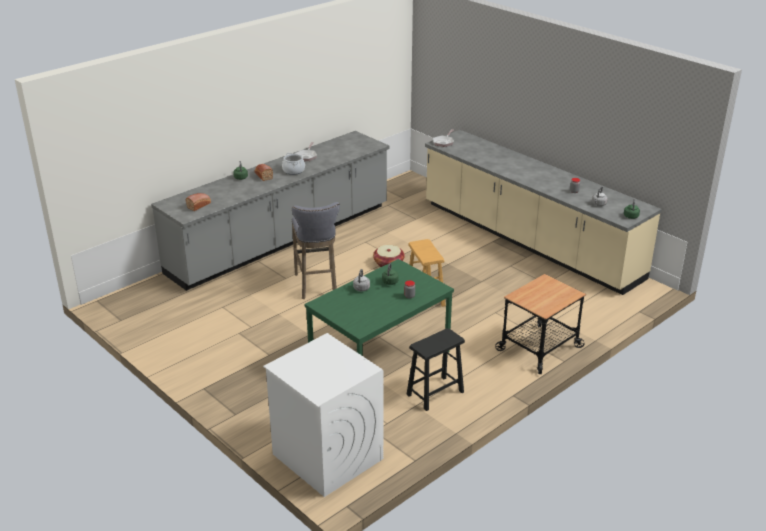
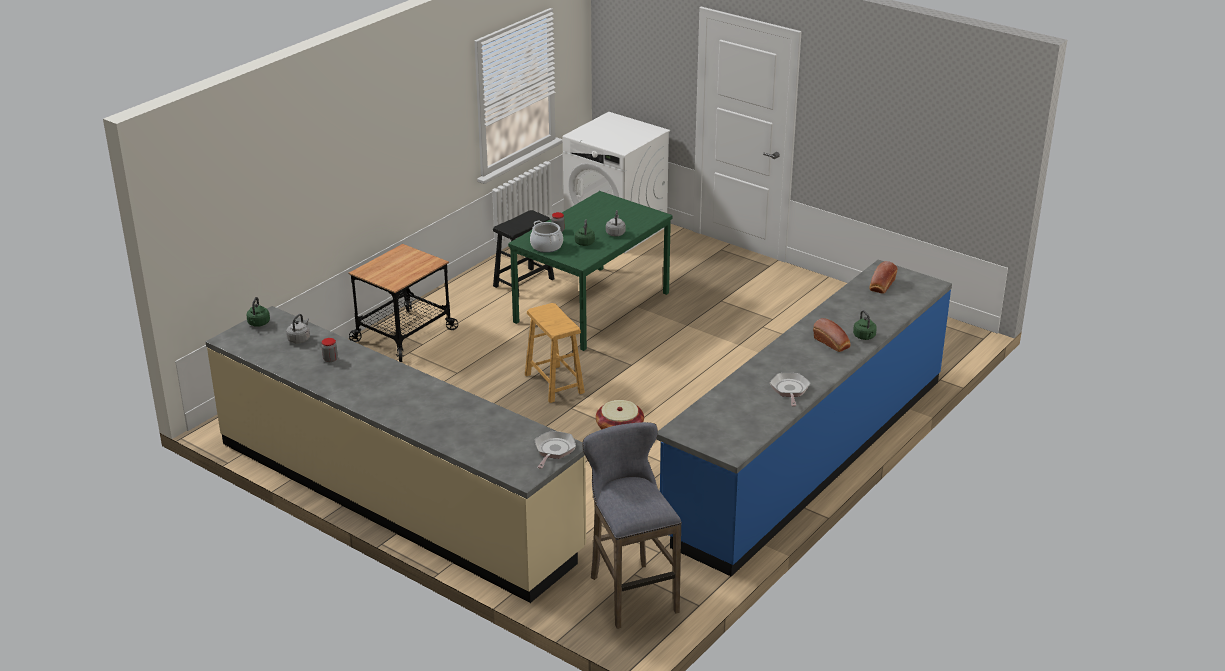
camera: 170 degrees right, 0 degrees up
(281, 239) = (807, 455): grey counter -> blue counter
(293, 170) = (791, 357): cooking pot -> cooking pot (546, 246)
(317, 286) = (709, 385): grey stool -> grey stool (630, 591)

